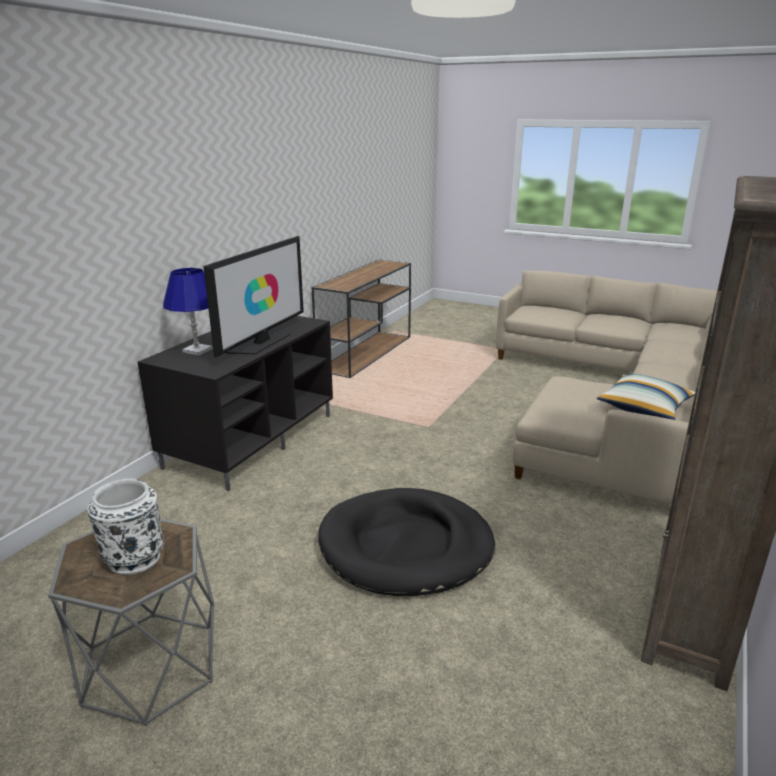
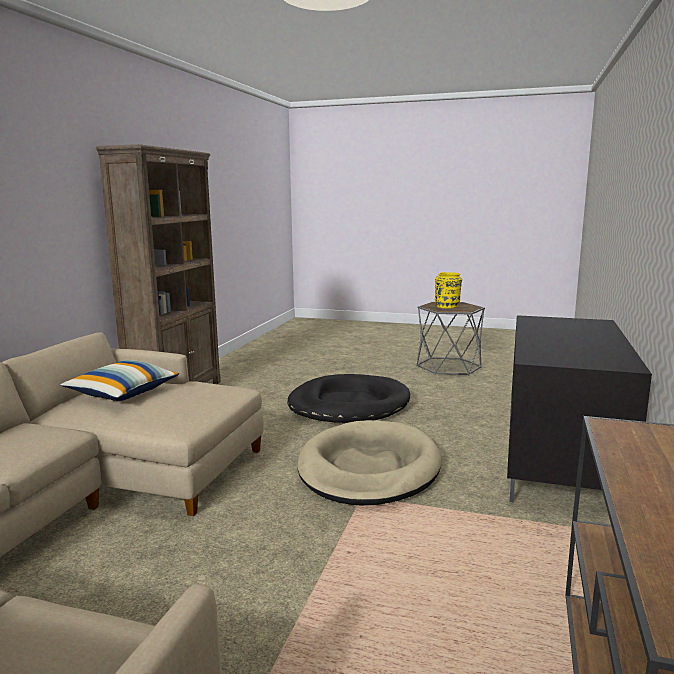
camera: 170 degrees right, 10 degrees down
(133, 558) = (447, 306): white vase -> yellow vase
(197, 350) = (586, 328): blue table lamp -> none
(262, 342) = (542, 337): television -> none
(415, 448) = (369, 468): none -> beige dog bed

